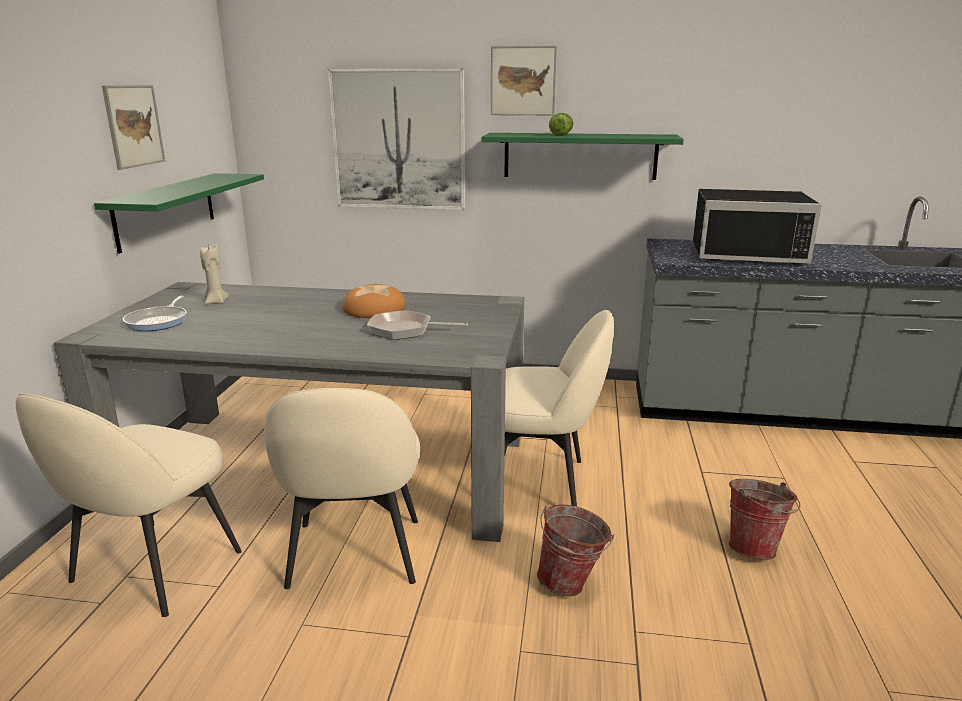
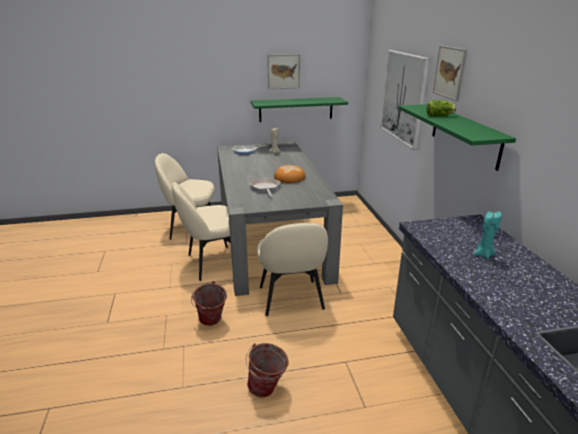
camera: 70 degrees right, 5 degrees up
(746, 253) = (483, 254): black microwave -> turquoise candle

